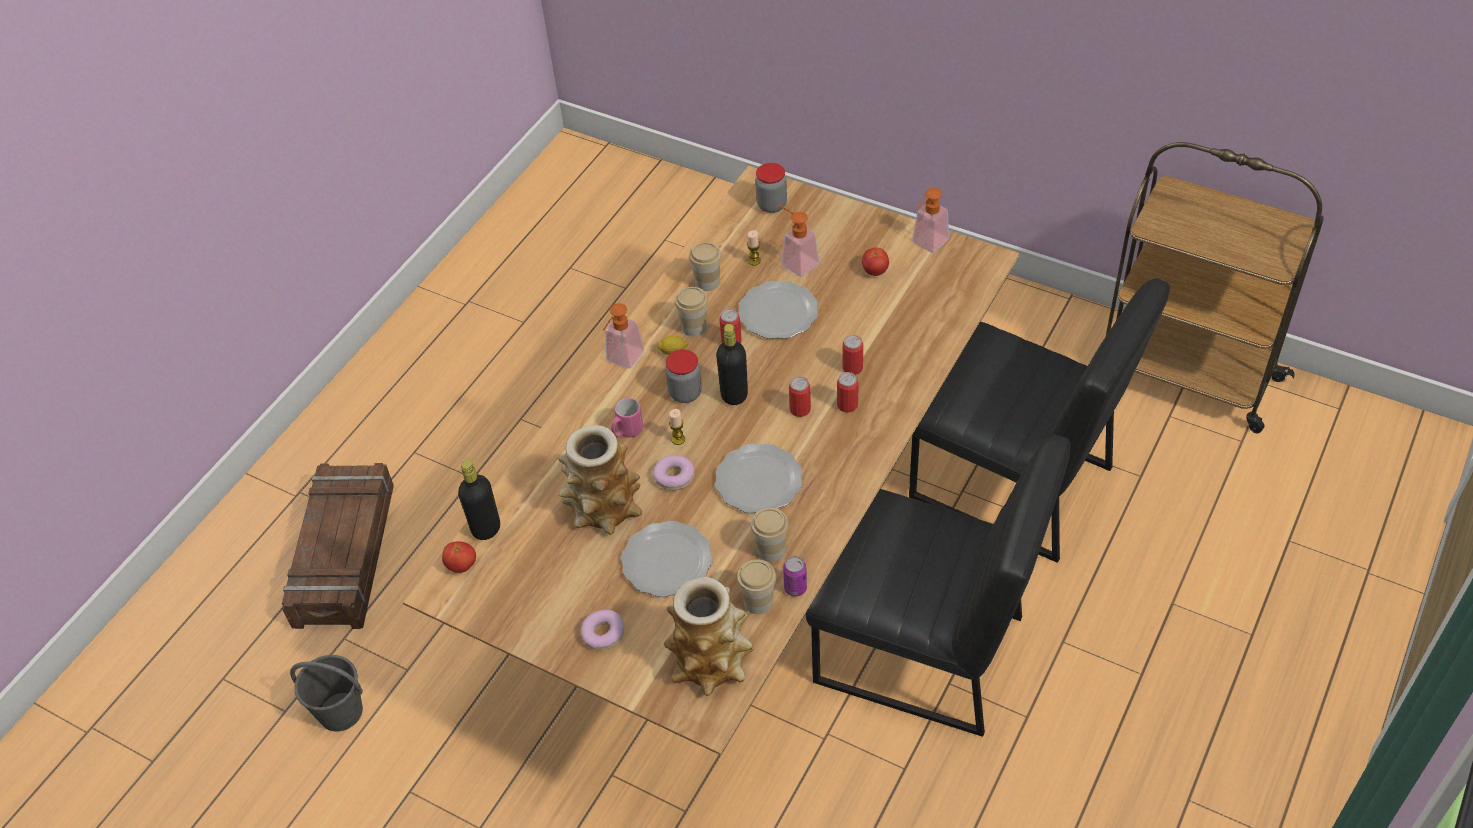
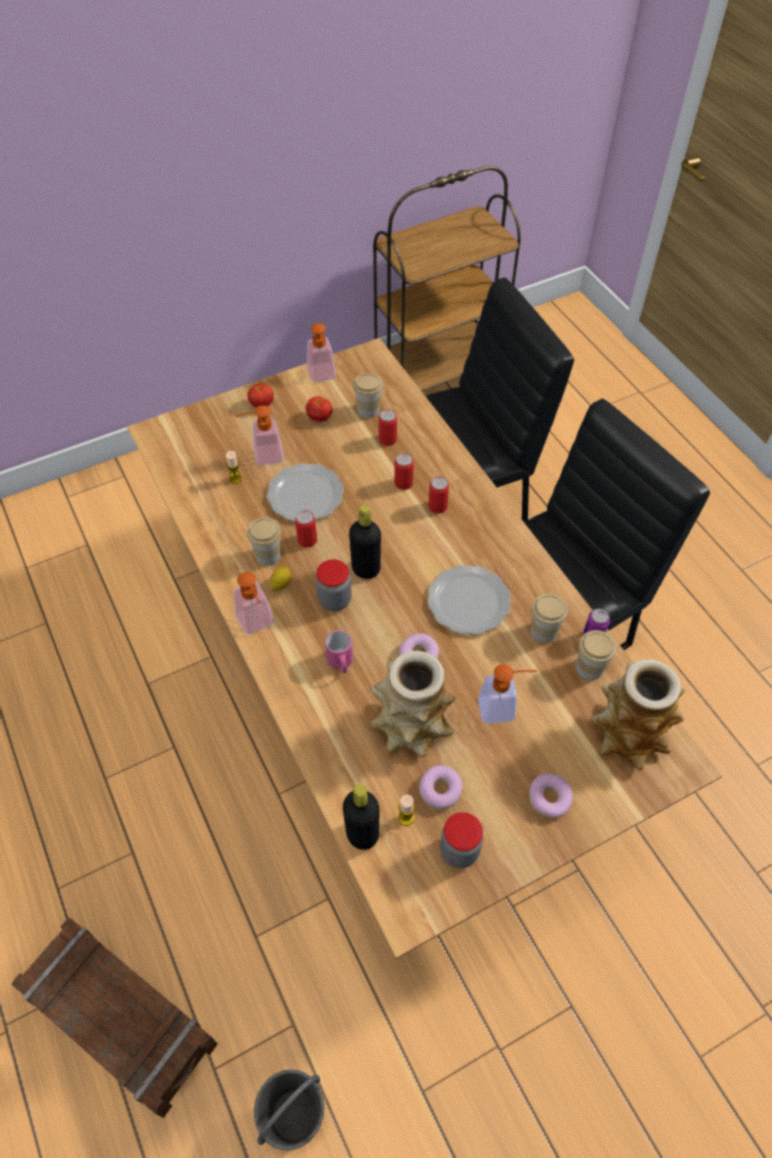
camera: 60 degrees left, 5 degrees up
(462, 565) = (391, 878): tomato -> tomato (262, 405)
(558, 557) = (440, 790): none -> donut
(667, 560) = (503, 708): plate -> soap dispenser
(678, 439) = (380, 631): candle -> candle (405, 818)
(707, 282) = (227, 520): cup -> cup (368, 410)
(772, 205) = (187, 436): jar -> jar (459, 851)
(800, 409) = (417, 536): can -> can (387, 439)

